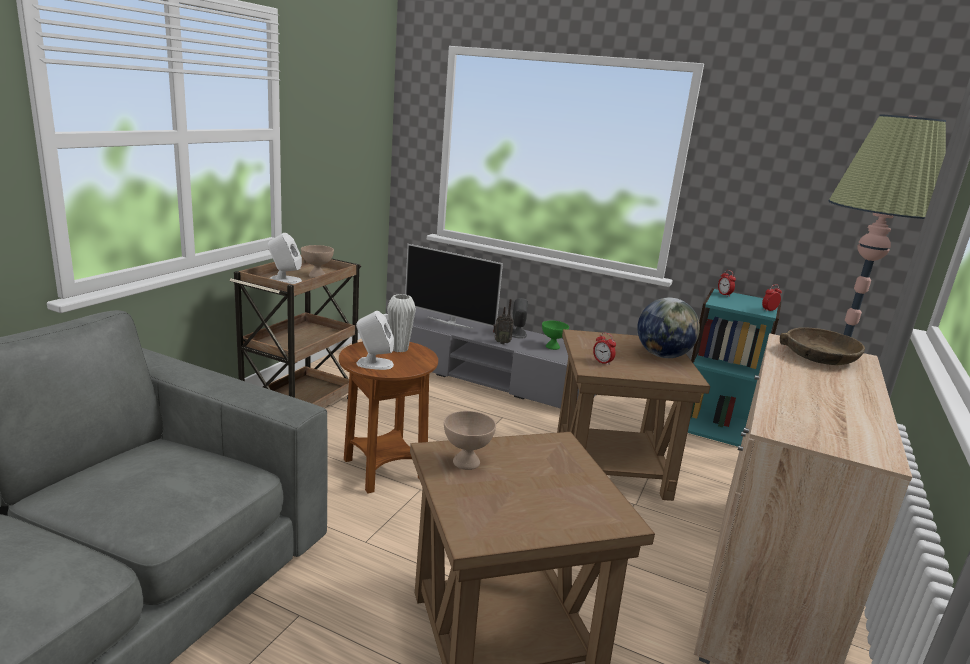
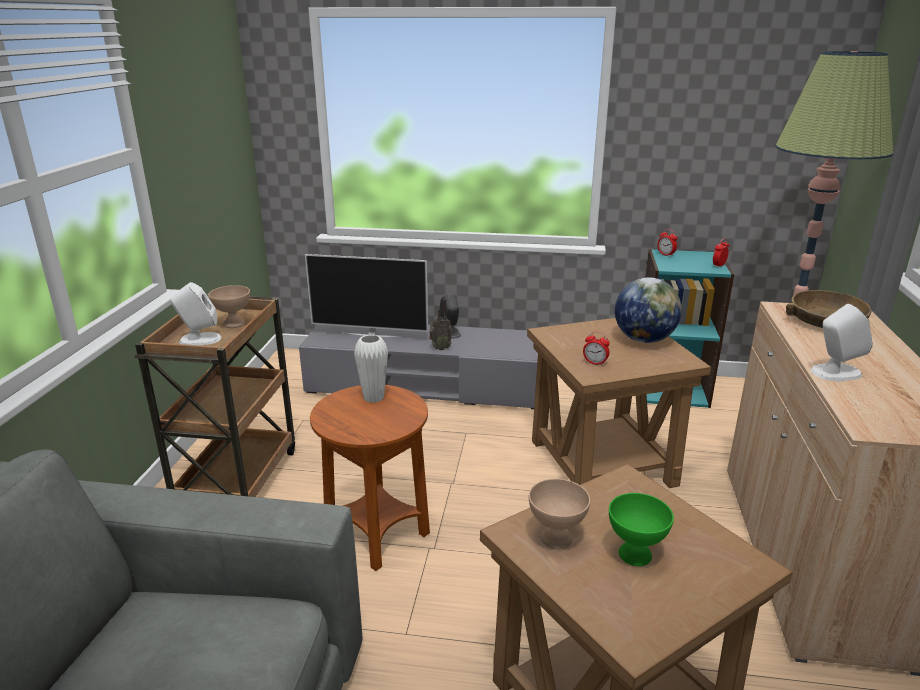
camera: 15 degrees left, 5 degrees up
(374, 364) = (360, 426): white speaker -> white speaker (835, 372)
(552, 347) = (494, 341): green bowl -> green bowl (633, 555)

